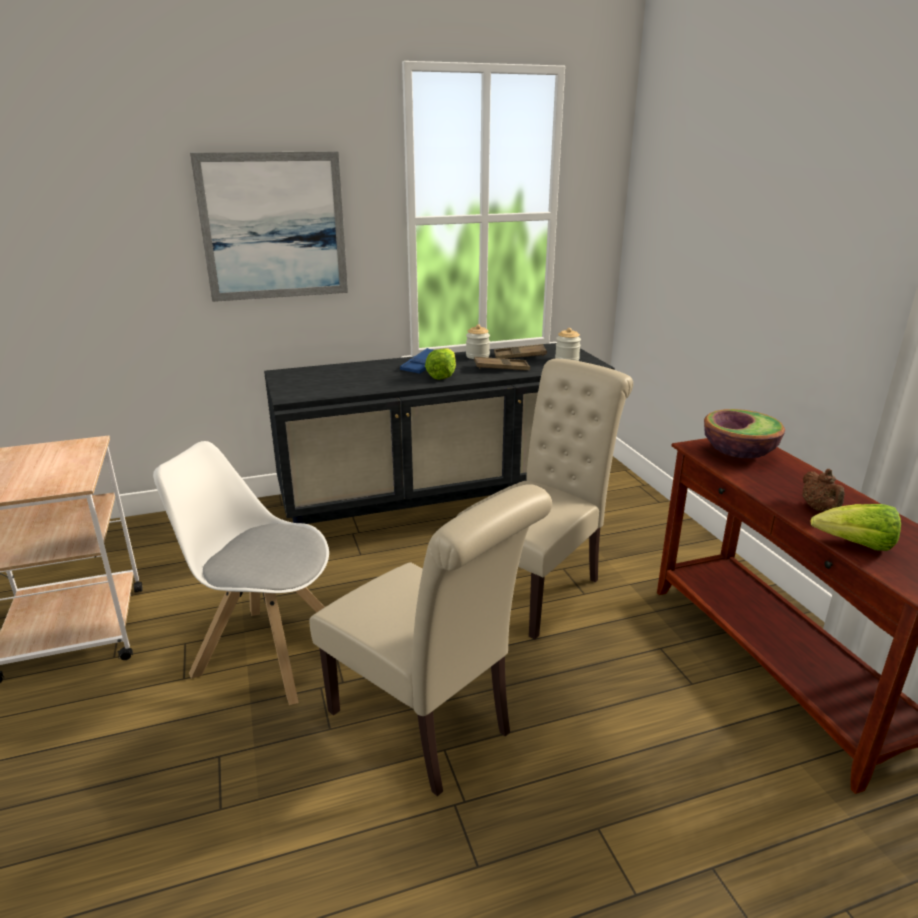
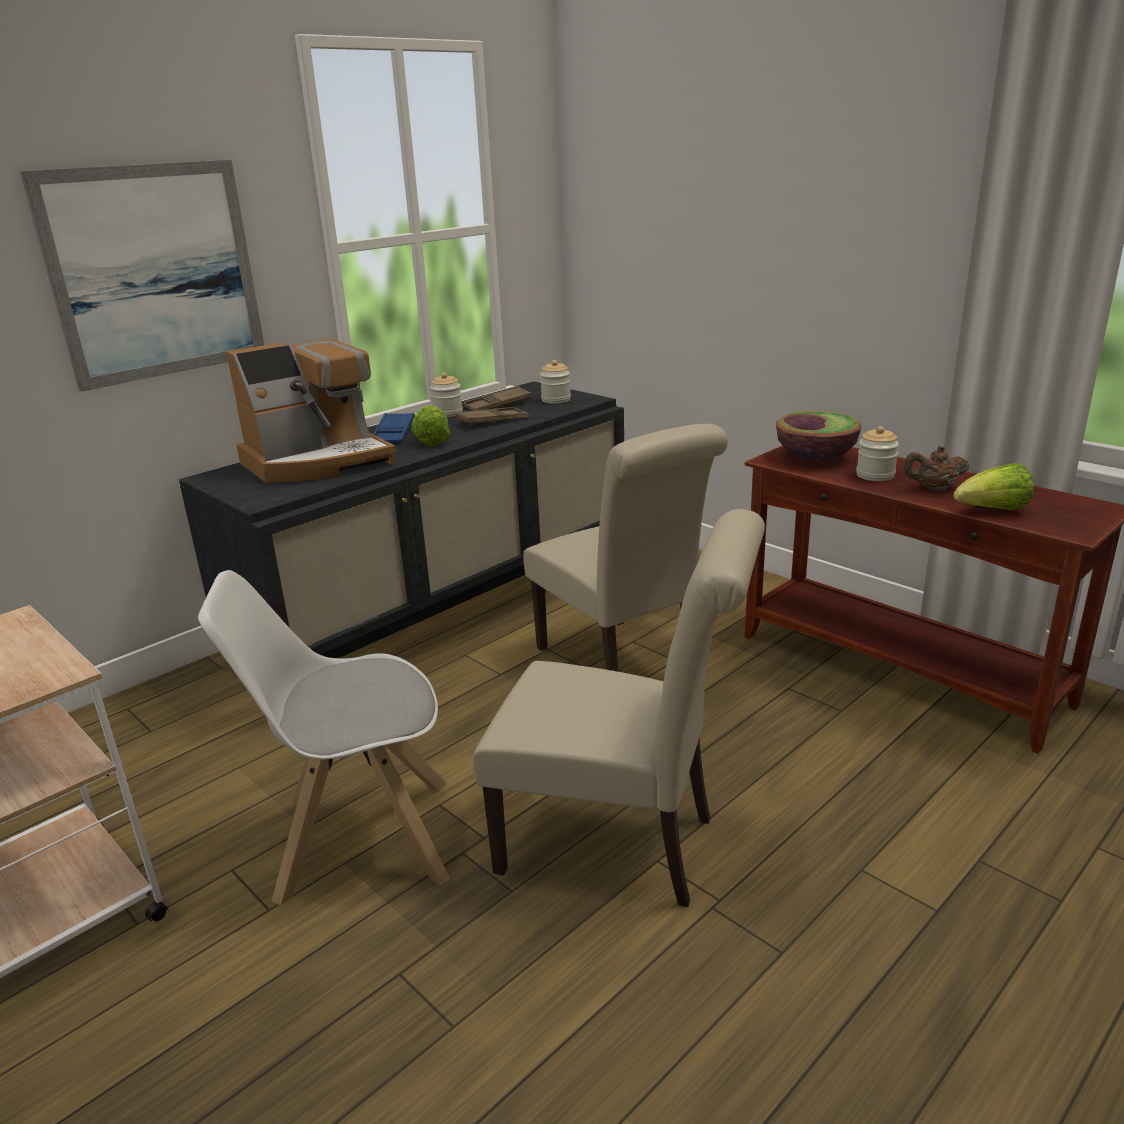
camera: 25 degrees left, 0 degrees up
(354, 376) = (318, 462): none -> coffee machine
(538, 587) = (622, 667): beige chair -> beige chair turned 135 degrees clockwise
(776, 482) = (875, 475): none -> jar
(819, 509) = (933, 489): brown teapot -> brown teapot turned 120 degrees clockwise

